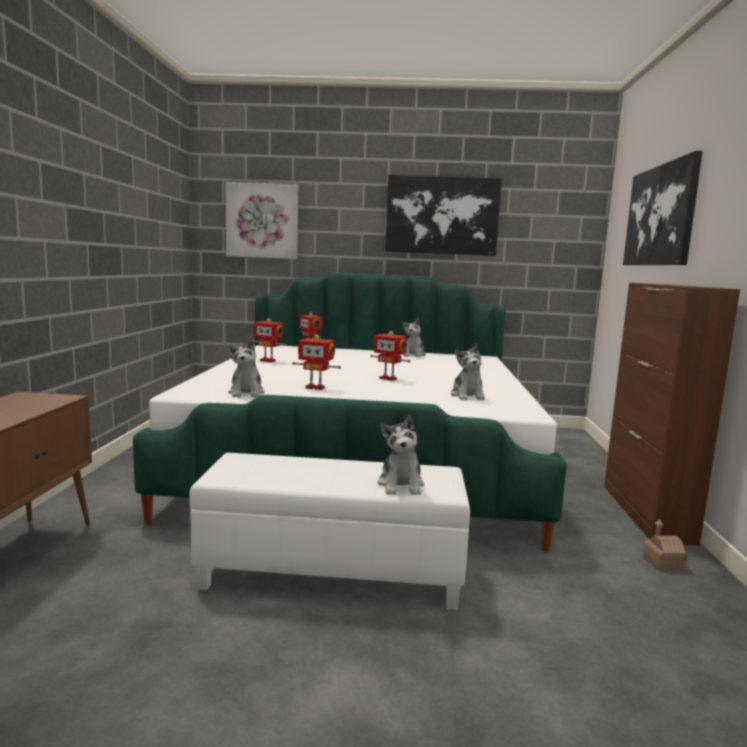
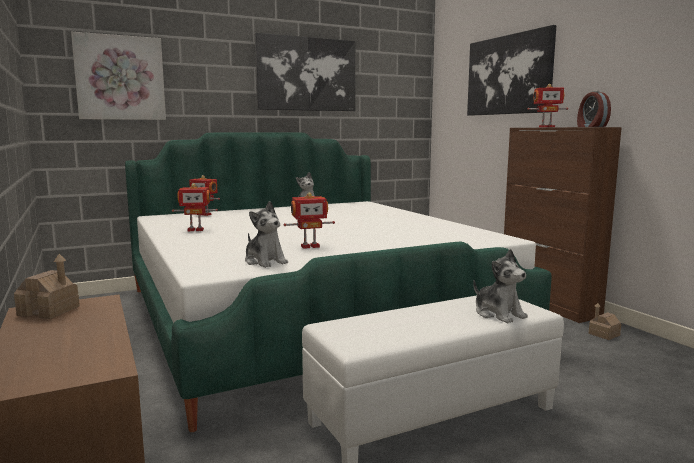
camera: 30 degrees left, 0 degrees up
(28, 397) = (49, 311): none -> toy house
(388, 378) = (344, 229): toy robot -> toy robot (546, 127)
(467, 396) = (436, 233): plush toy -> none
(696, 286) = (591, 126): none -> alarm clock

